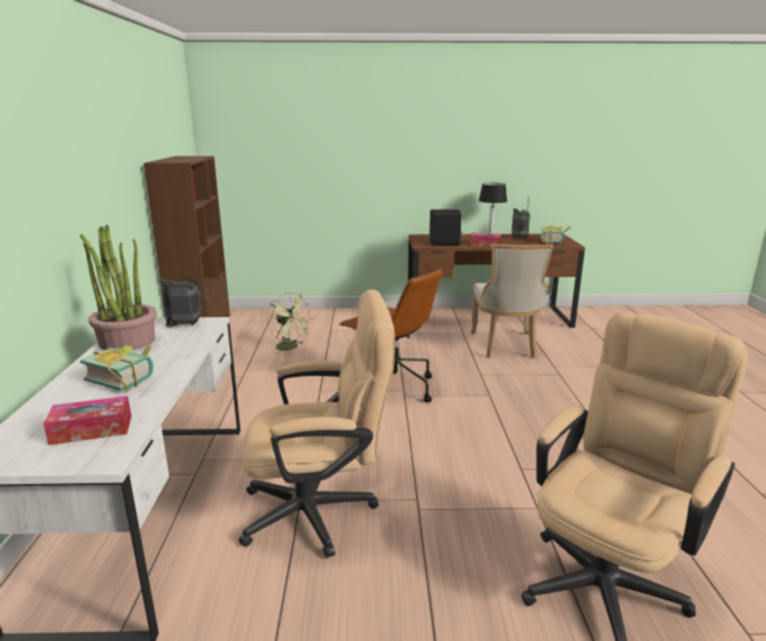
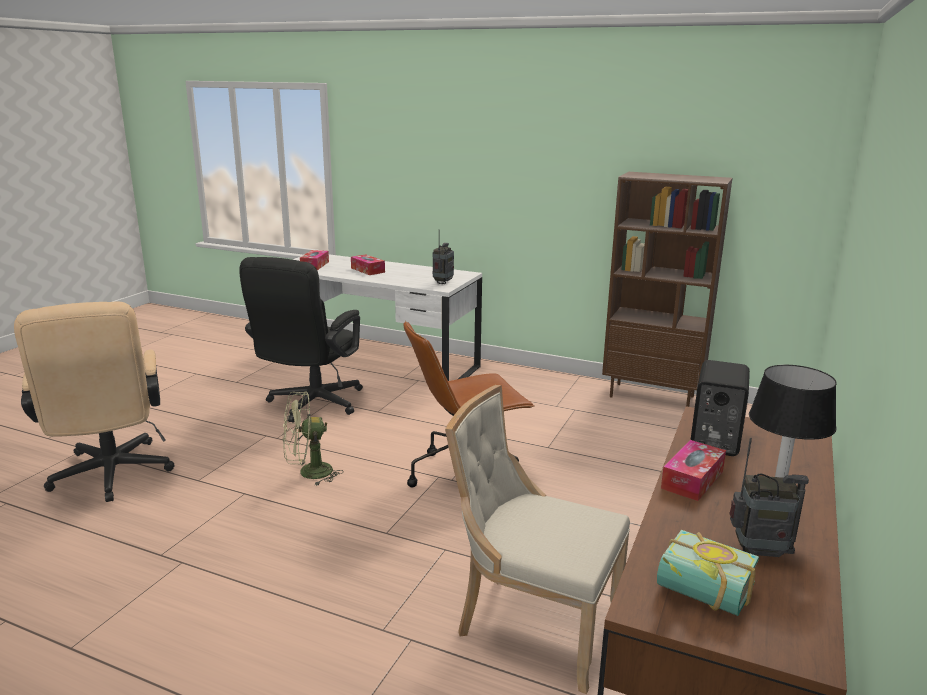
camera: 115 degrees right, 0 degrees up
(125, 378) = (367, 270): book -> tissue box
(127, 341) = (429, 271): potted plant -> none
(290, 348) = (627, 439): green fan -> green fan (308, 473)
(321, 511) = (310, 406): beige office chair -> black office chair

